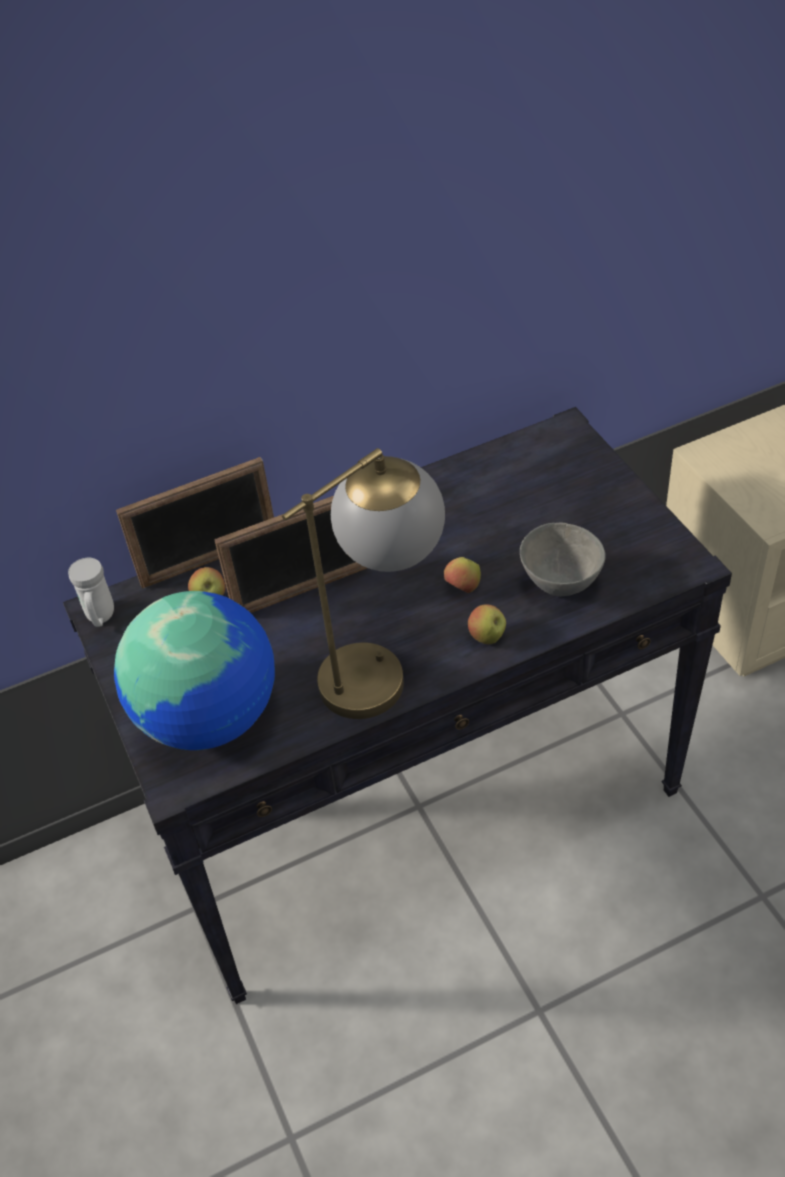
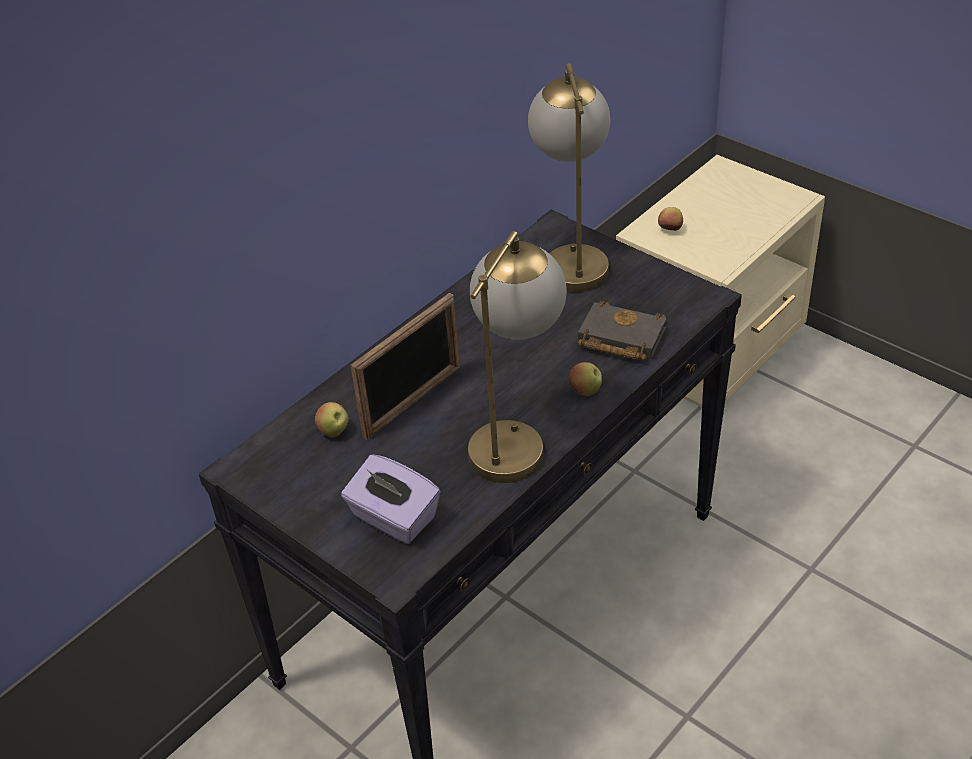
camera: 25 degrees left, 5 degrees down
(101, 618) = (243, 475): white mug -> none
(210, 561) = (315, 403): picture frame -> none
(210, 717) = (393, 518): globe -> purple tissue box
(463, 588) = (544, 362): apple -> apple (670, 230)
(559, 584) = (618, 338): grey bowl -> black book
(564, 471) = (572, 257): none -> table lamp

